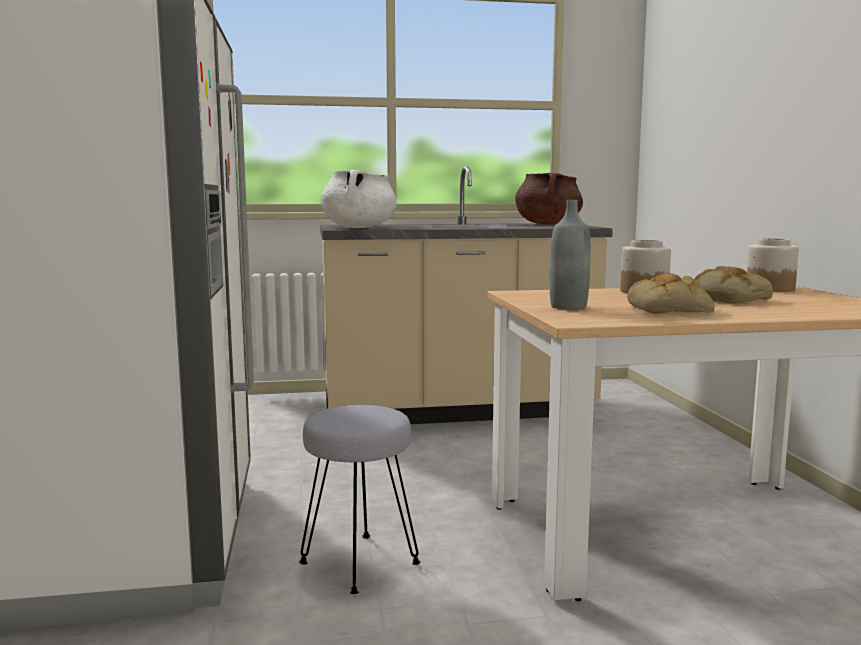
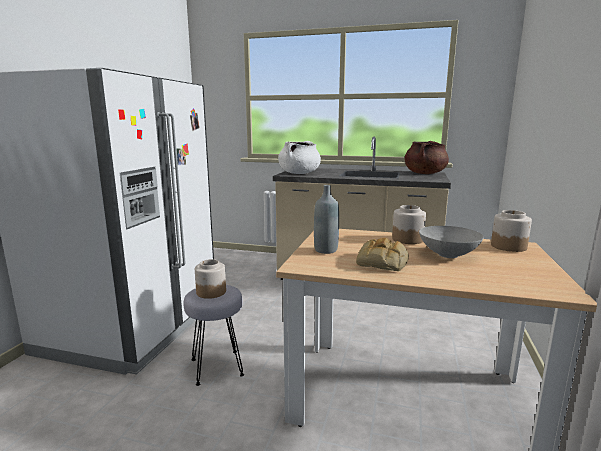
camera: 25 degrees right, 5 degrees up
(352, 415) = (211, 292): none -> jar
(724, 298) = (447, 254): bread -> grey bowl

